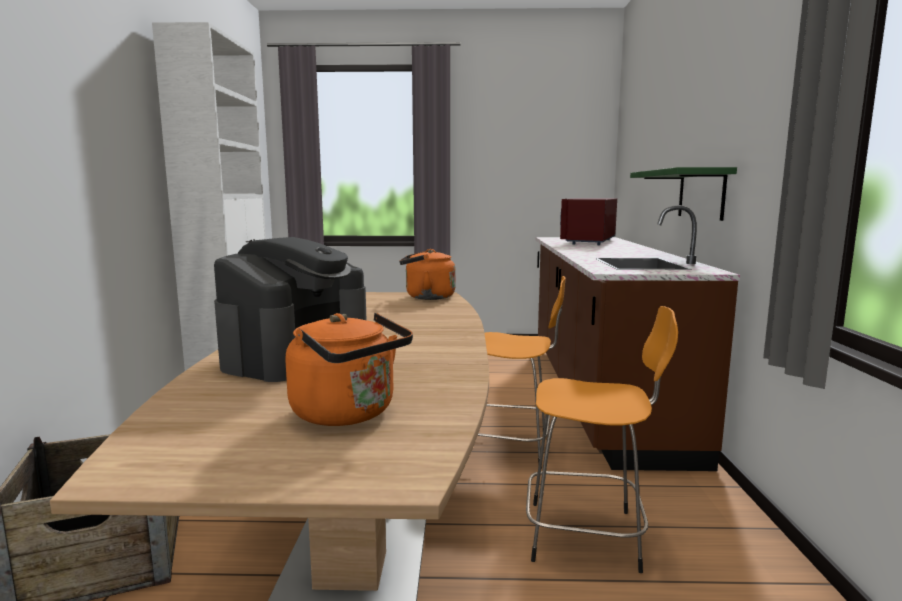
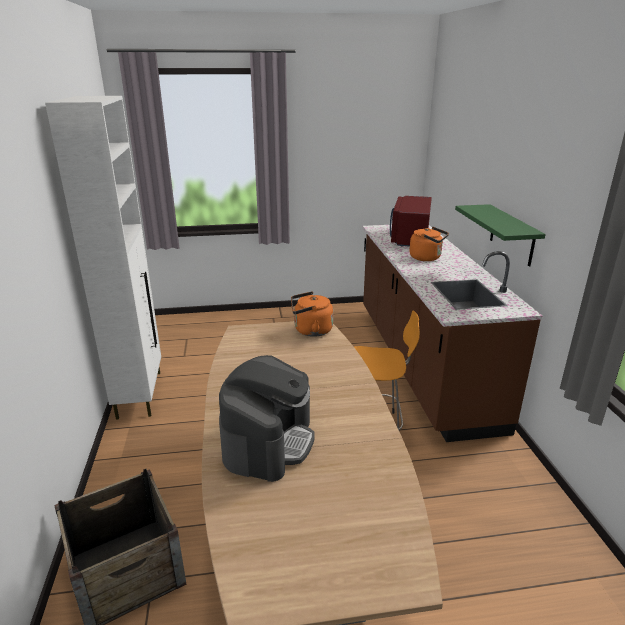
camera: 10 degrees left, 15 degrees up
(348, 414) = (346, 516): orange kettle -> orange kettle (427, 258)
(588, 536) = (444, 504): orange stool -> none

